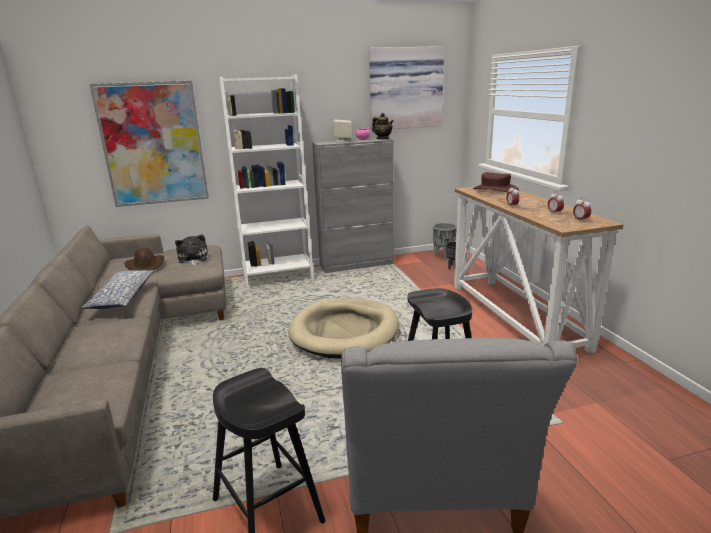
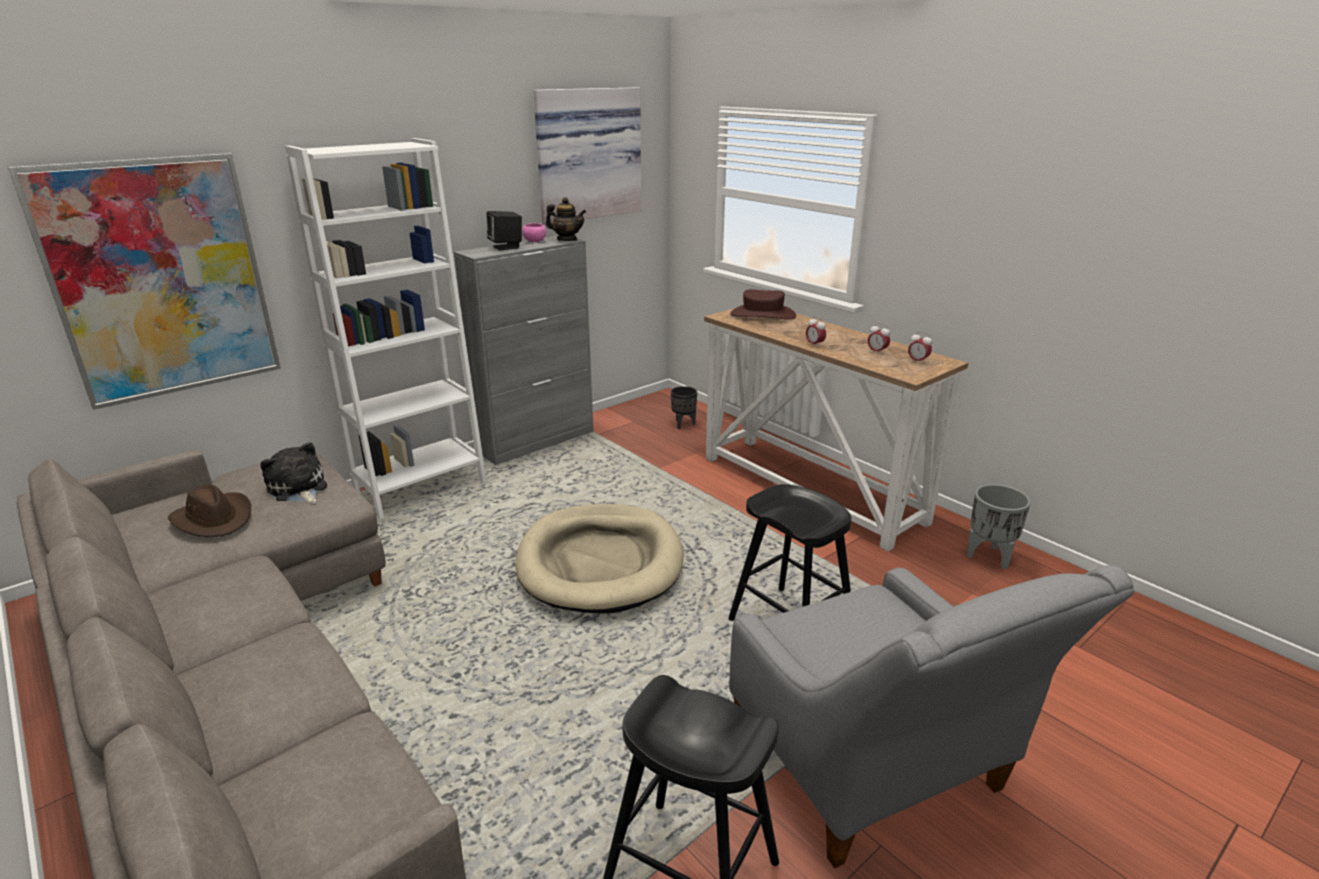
camera: 25 degrees left, 5 degrees up
(122, 297) = (227, 595): pillow -> none
(343, 141) = (506, 247): beige speaker -> black speaker
(443, 257) = (658, 409): grey planter -> grey planter (989, 557)

